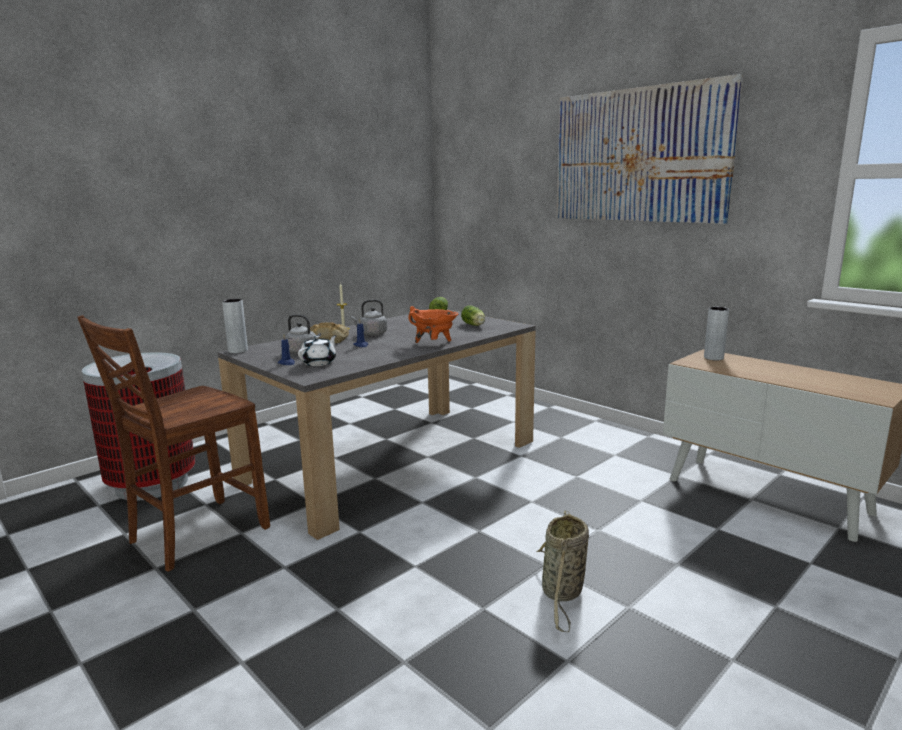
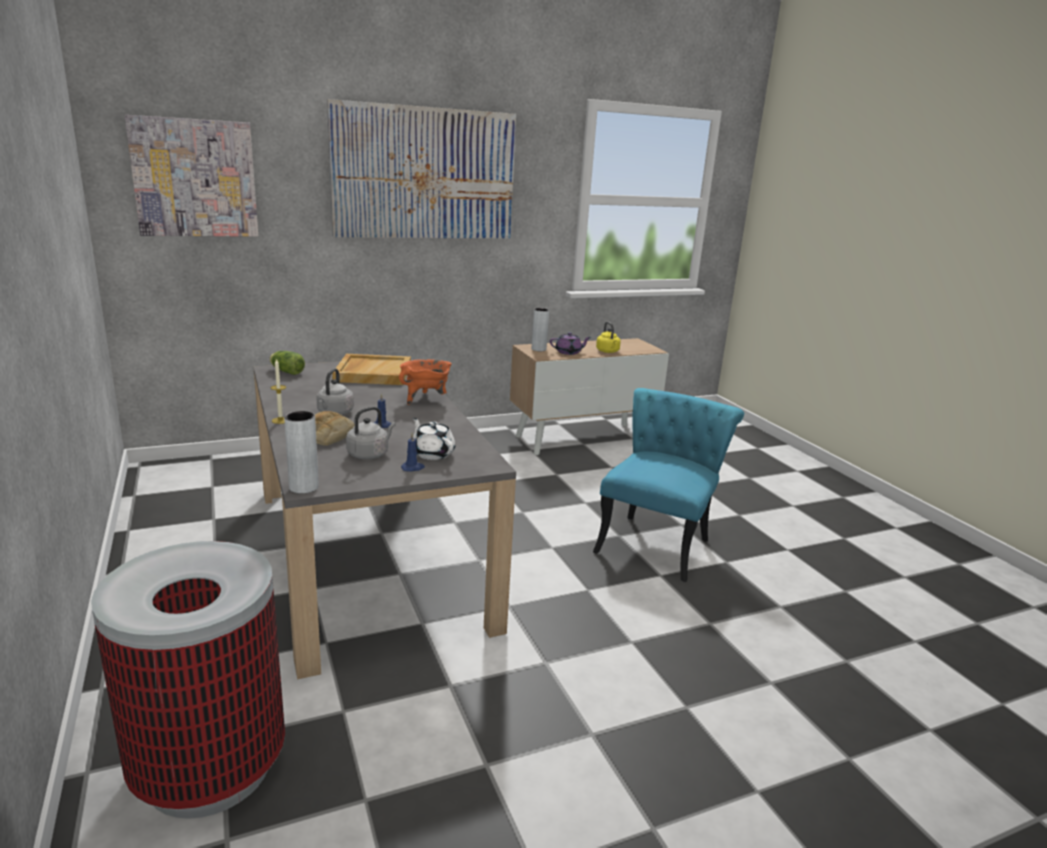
camera: 70 degrees left, 5 degrees up
(195, 534) = (425, 725): brown chair -> none
(474, 325) = (373, 373): lettuce -> beige tray
(481, 173) = (195, 178): none -> picture
(562, 594) = (657, 541): basket -> turquoise chair
(737, 368) = (569, 352): none -> purple teapot
(793, 381) = (608, 351): none -> yellow kettle

